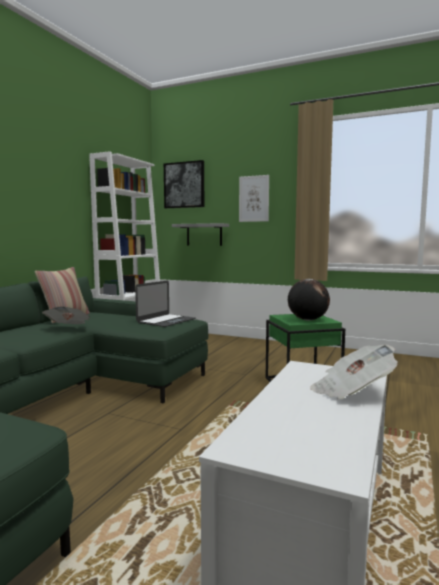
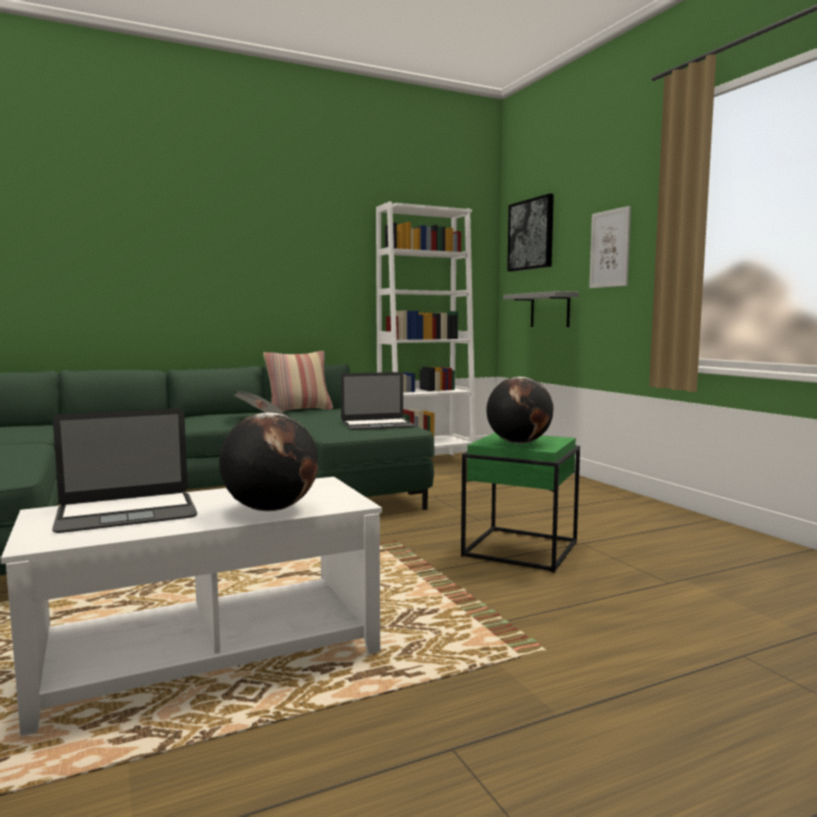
camera: 40 degrees right, 0 degrees up
(288, 425) = (127, 512): none -> laptop
(351, 391) = (270, 509): newspaper -> globe

